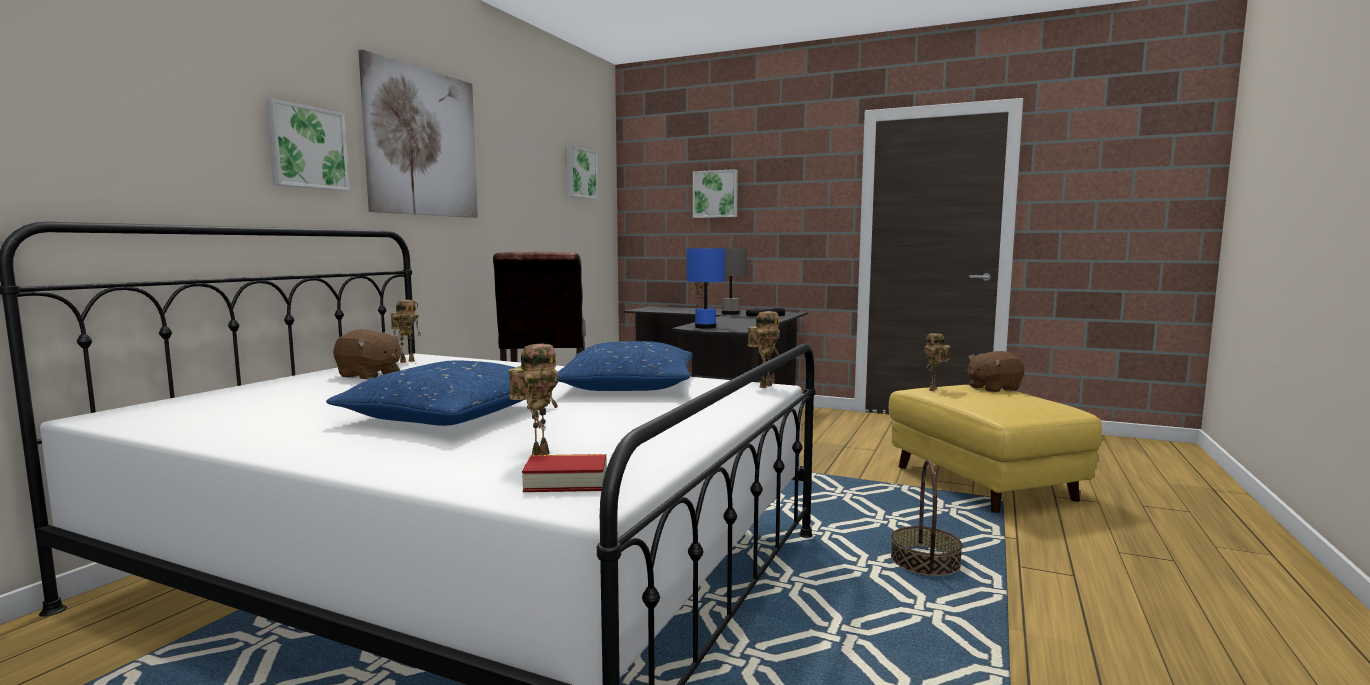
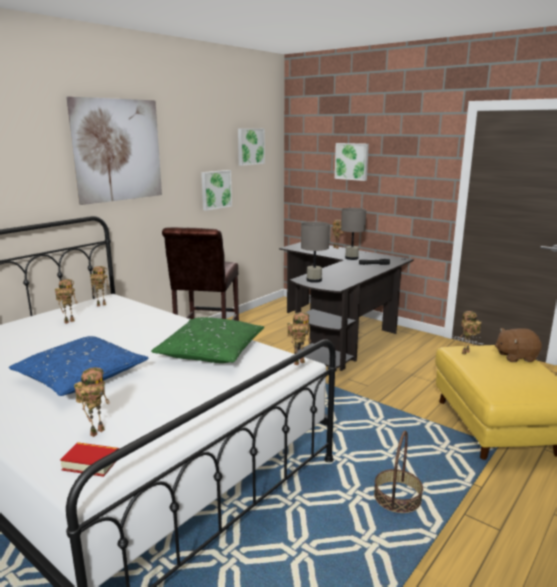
camera: 15 degrees right, 10 degrees up
(306, 148) = (33, 171): picture -> picture (215, 189)
(369, 375) = (69, 321): brown plush toy -> toy robot
(628, 385) = (211, 351): blue pillow -> green pillow
(705, 327) = (314, 280): blue table lamp -> grey table lamp

